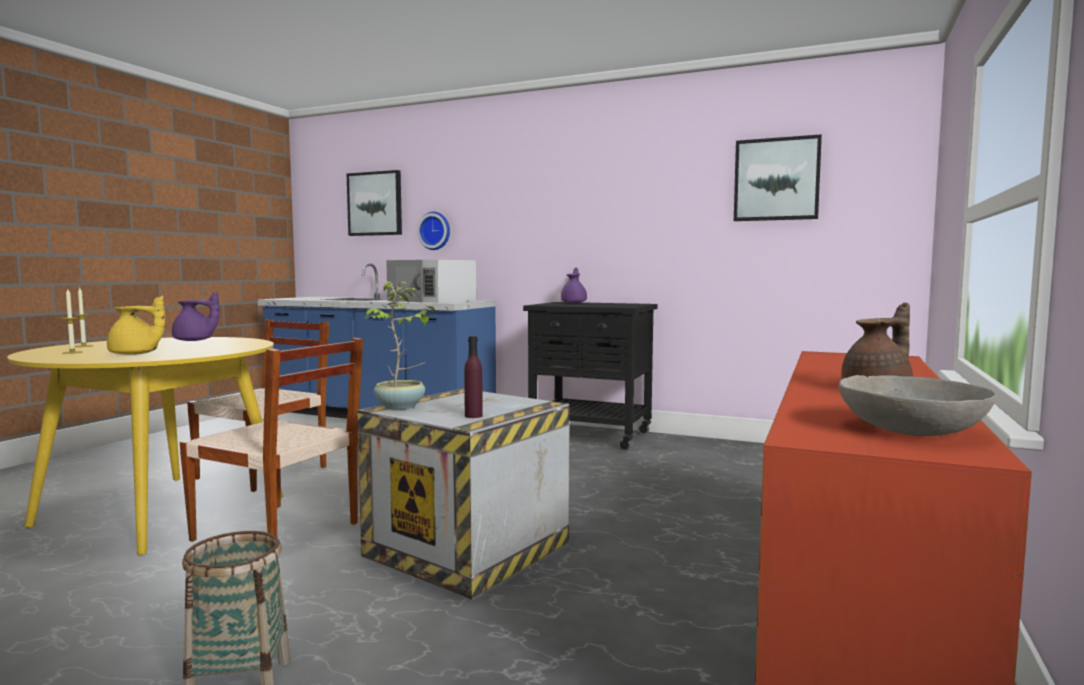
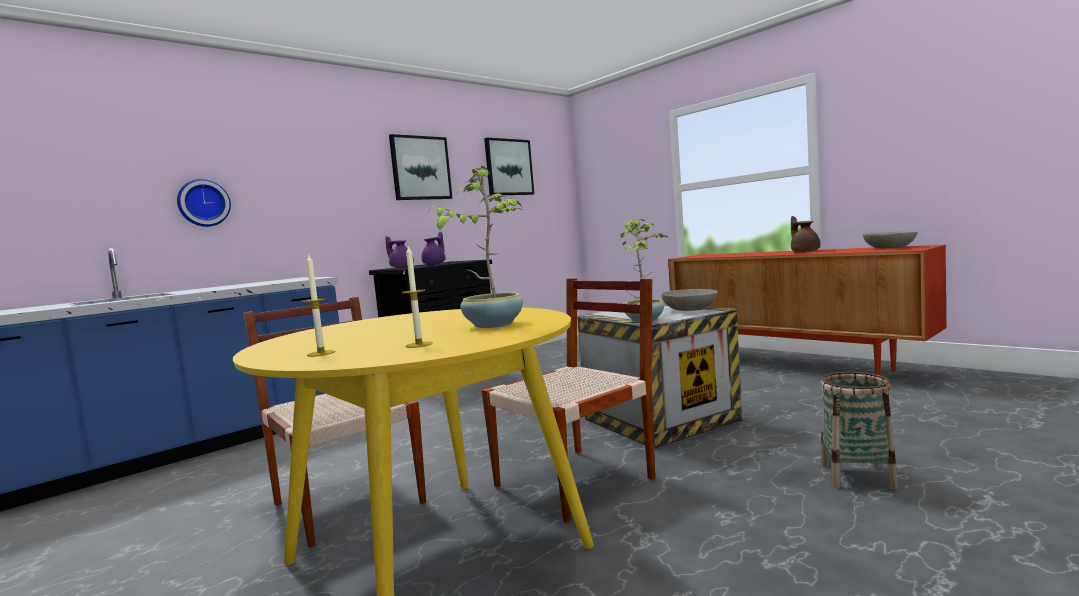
camera: 65 degrees left, 0 degrees up
(135, 354) = (493, 325): yellow teapot -> potted plant
(195, 340) = (353, 328): purple teapot -> purple teapot (435, 264)
(375, 204) = (83, 164): picture -> picture (420, 168)
(432, 300) = (262, 283): white microwave -> none
(473, 416) = (690, 309): purple bottle -> grey bowl

